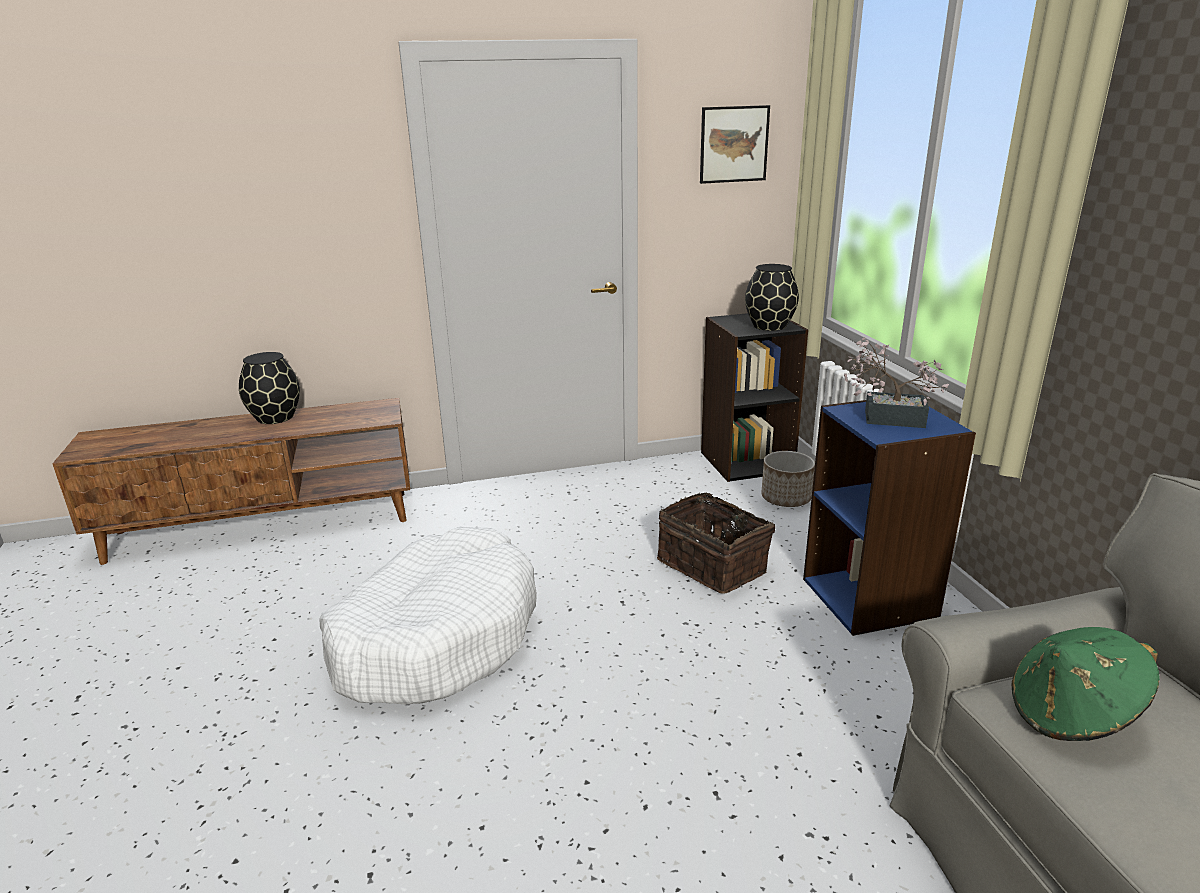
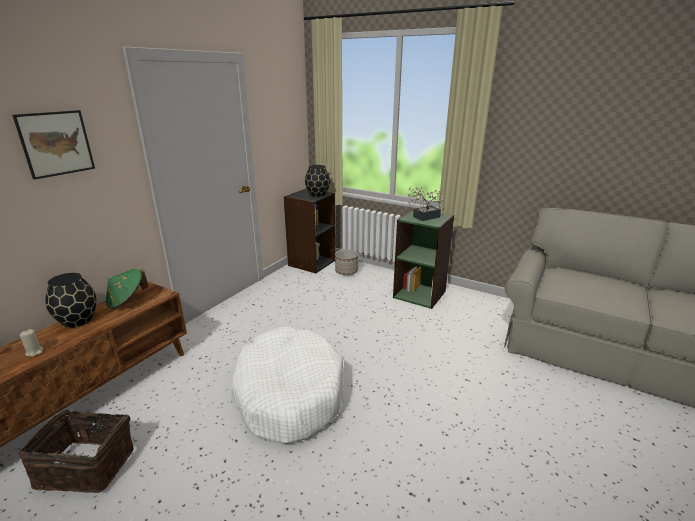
camera: 45 degrees left, 0 degrees up
(201, 435) = (34, 352): none -> beige candle
(714, 565) = (357, 307): basket -> basket (88, 465)
(734, 144) = (283, 108): picture -> picture (56, 143)
(870, 598) = (419, 294): blue bookcase -> green bookcase
(1072, 714) = (568, 286): green hat -> green hat (127, 300)

